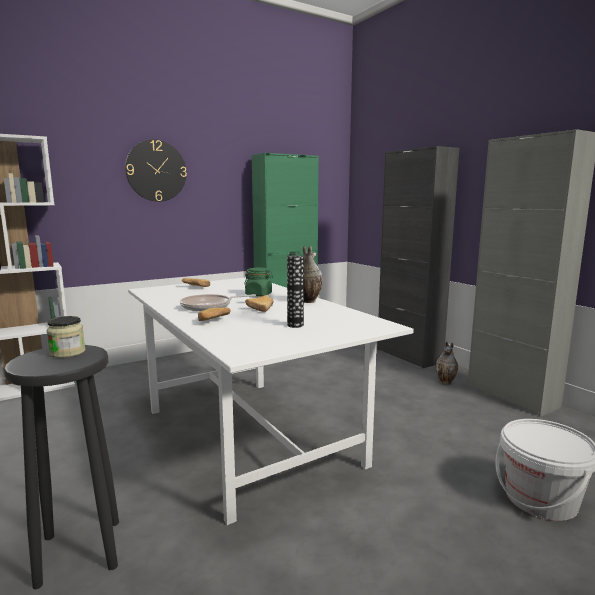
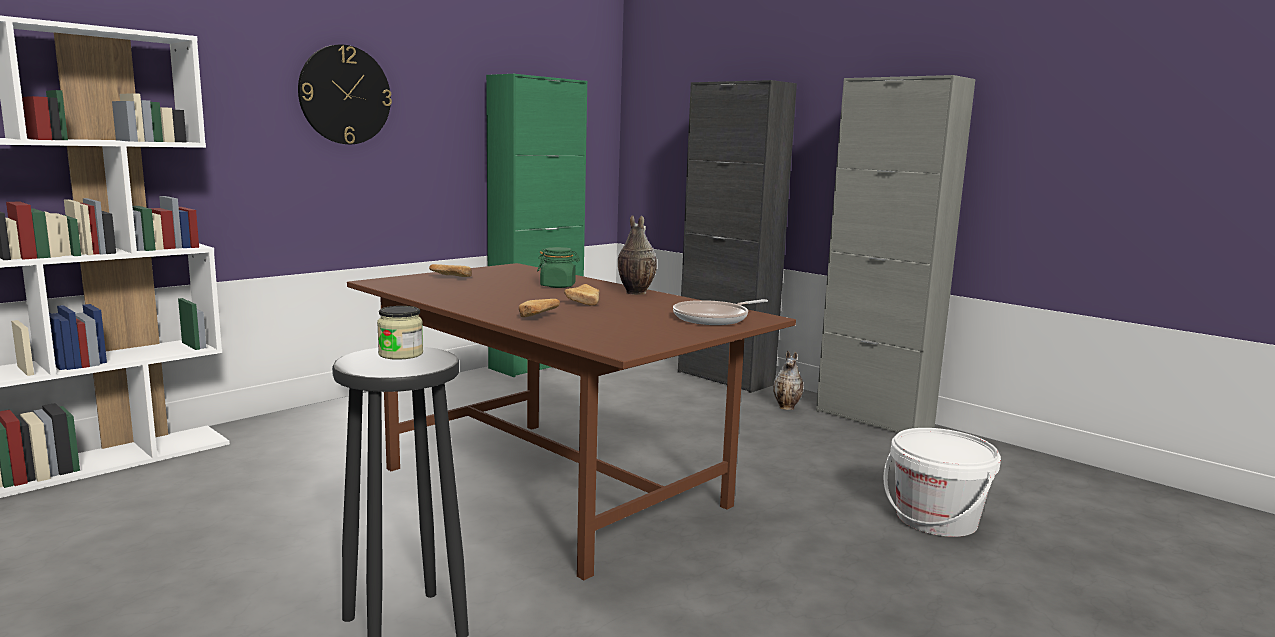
camera: 15 degrees left, 0 degrees up
(209, 306) = (508, 301): frying pan -> frying pan (714, 318)
(251, 436) = (557, 487): white dining table -> brown dining table
(295, 325) = (651, 319): vase -> none

